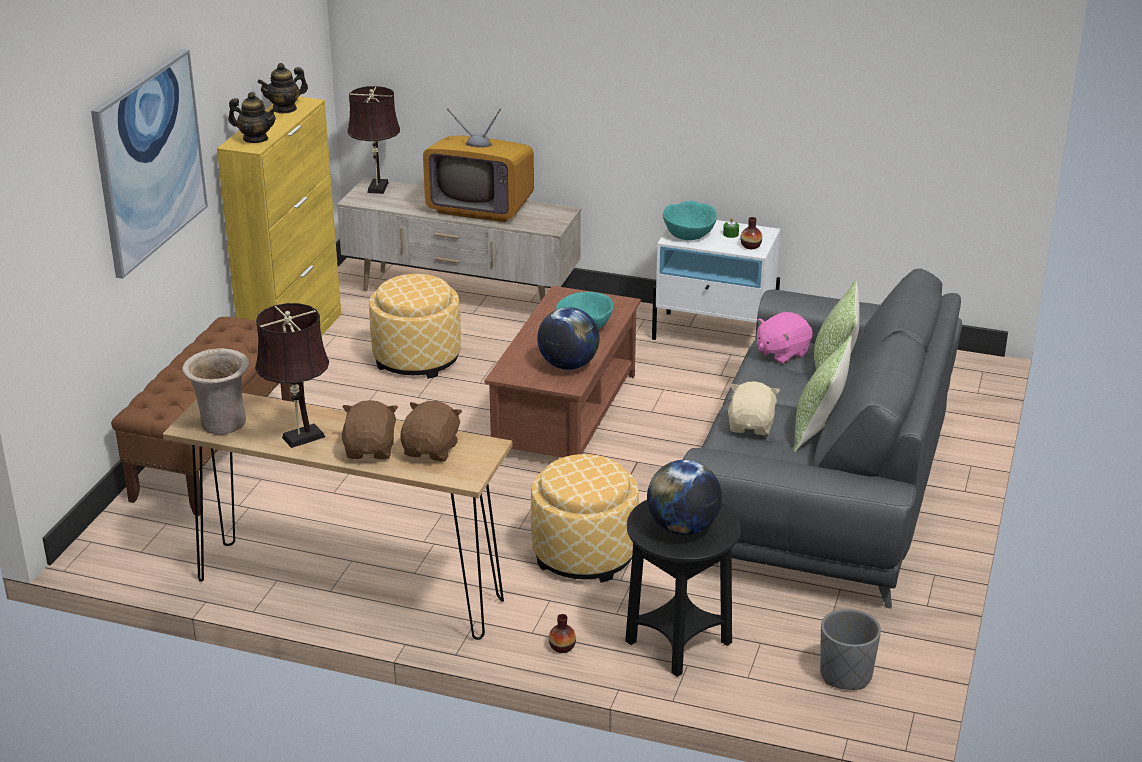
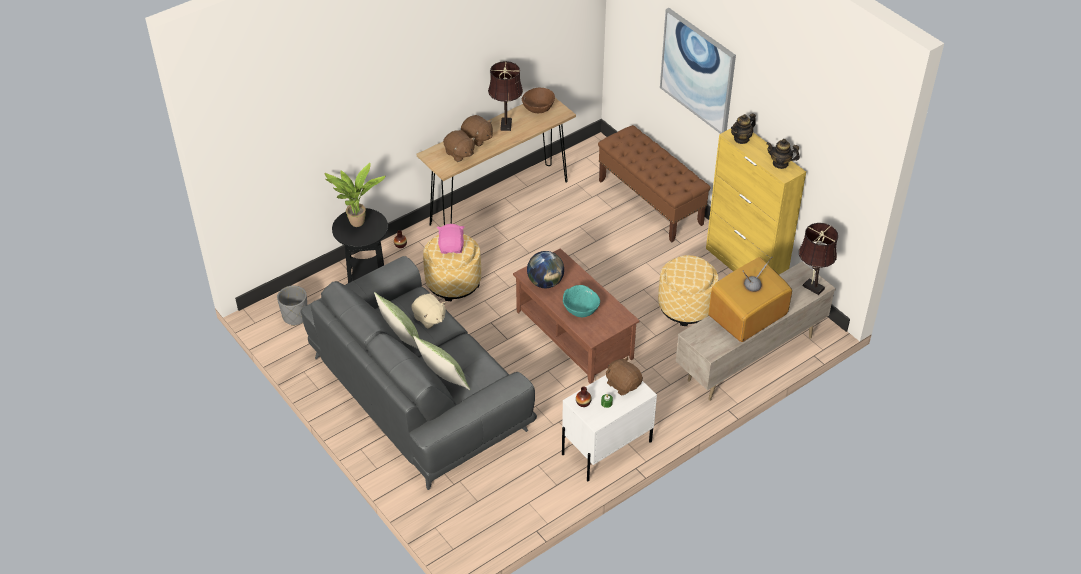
camera: 125 degrees right, 15 degrees up
(223, 425) = (538, 108): beige vase -> brown bowl
(285, 109) = (780, 163): teapot -> teapot turned 75 degrees counterclockwise
(683, 528) = (357, 225): globe -> potted plant
(689, 234) = (623, 384): turquoise bowl -> brown plush toy
(781, 353) = (482, 372): pink plush toy -> pink plush toy (451, 247)

